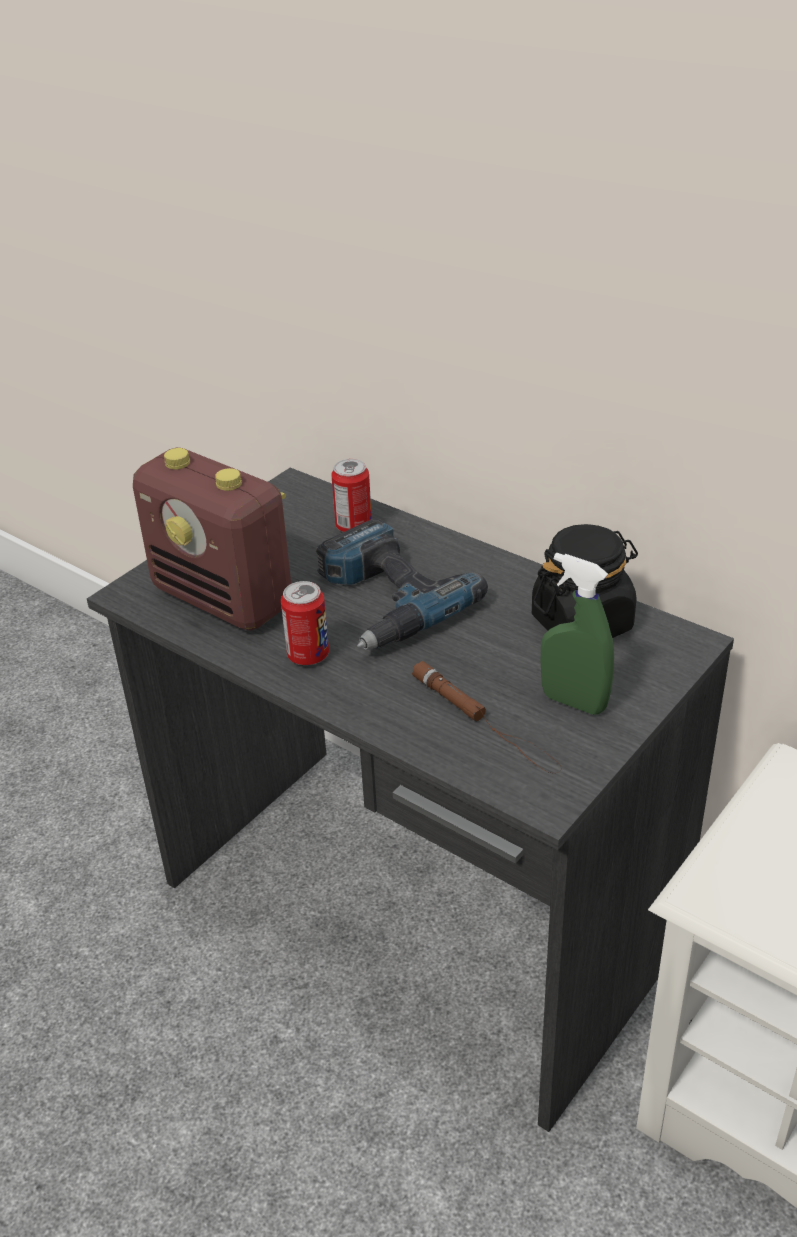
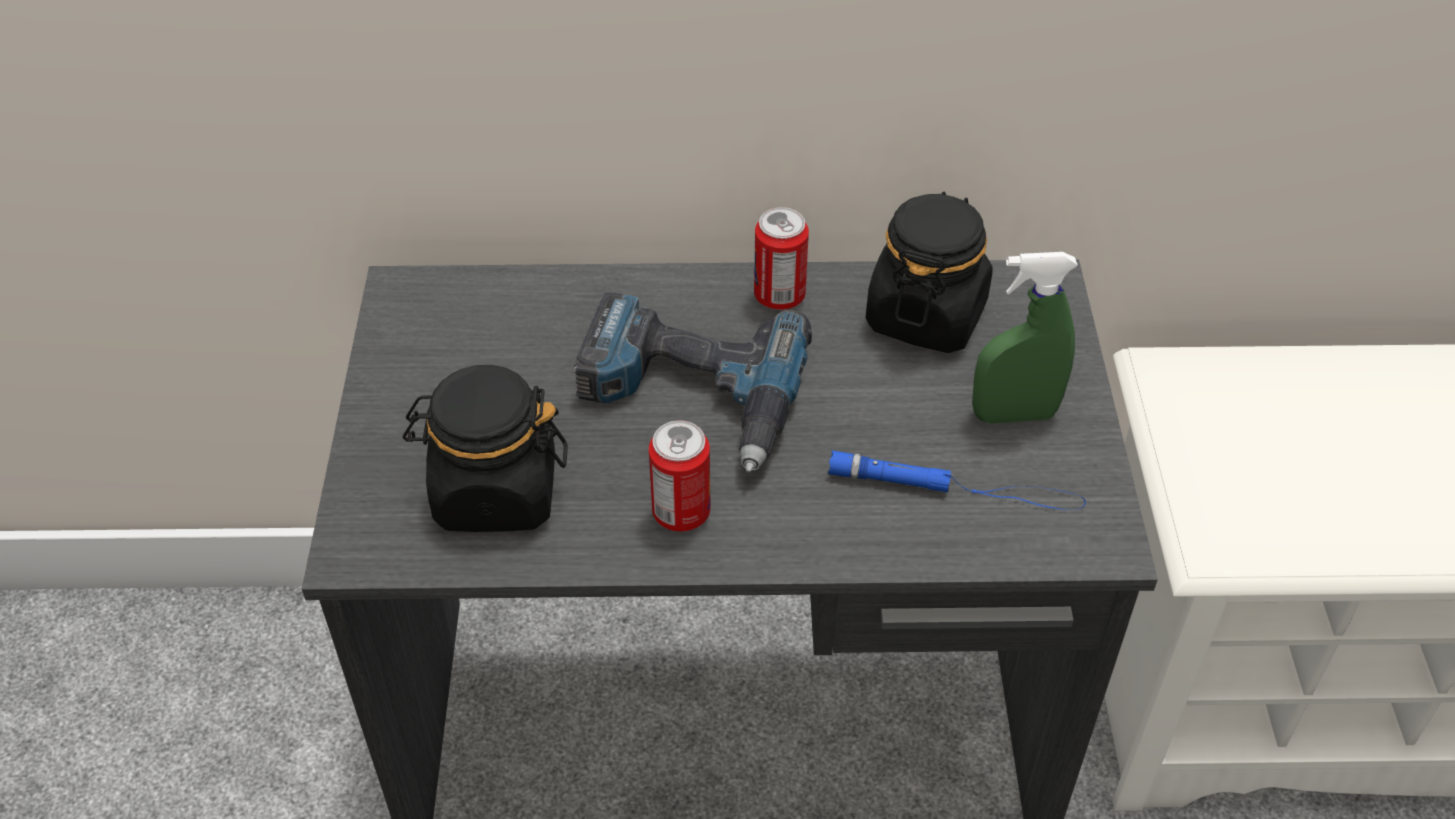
camera: 40 degrees left, 10 degrees up
(225, 599) = (495, 492): radio -> black jar
(353, 527) = (546, 313): can -> can (779, 296)
(485, 722) = (955, 487): brown flashlight -> blue flashlight

